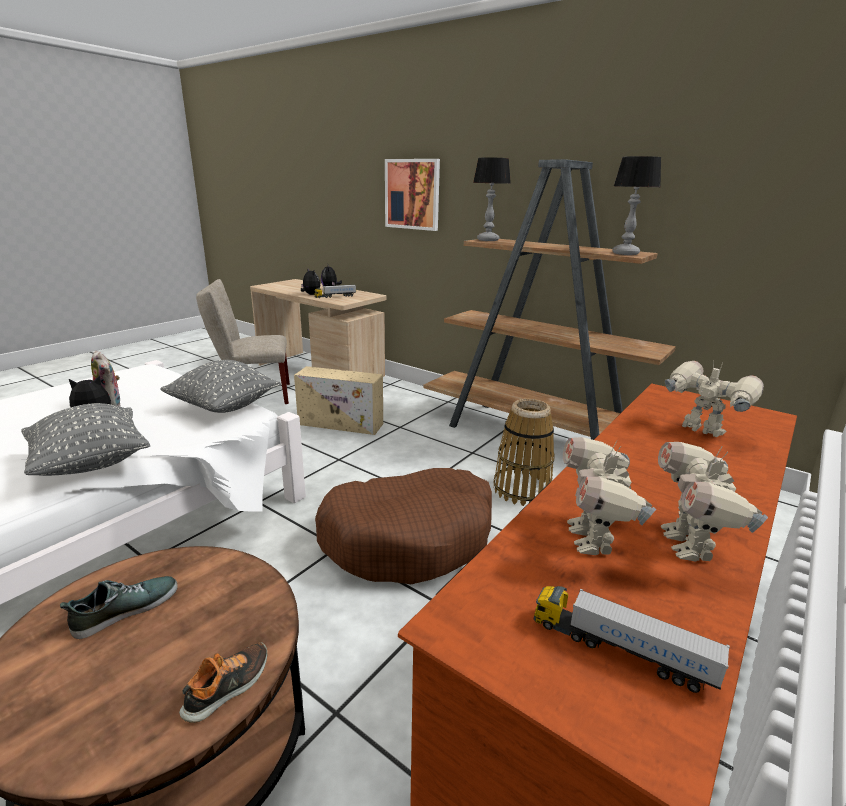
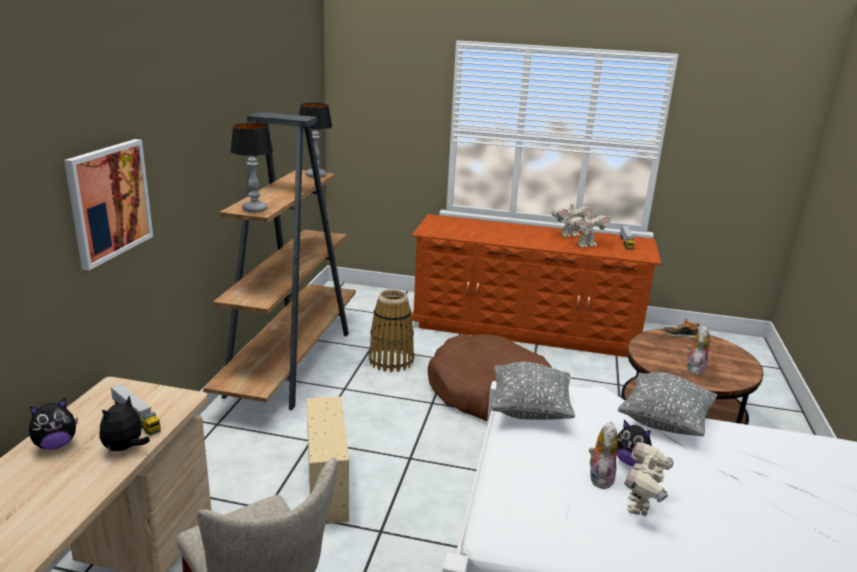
camera: 115 degrees left, 0 degrees up
(126, 609) = (694, 368): shoe -> plush toy
(701, 431) = (472, 229): toy robot -> toy robot (640, 506)

